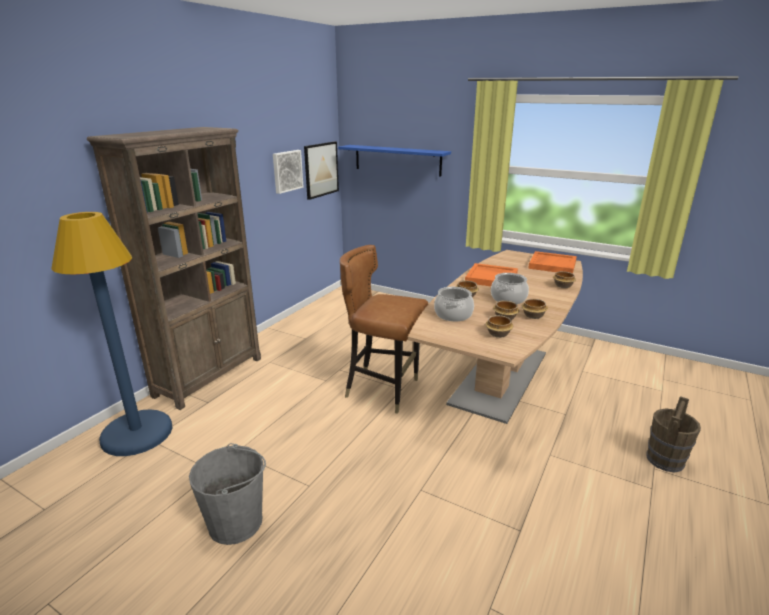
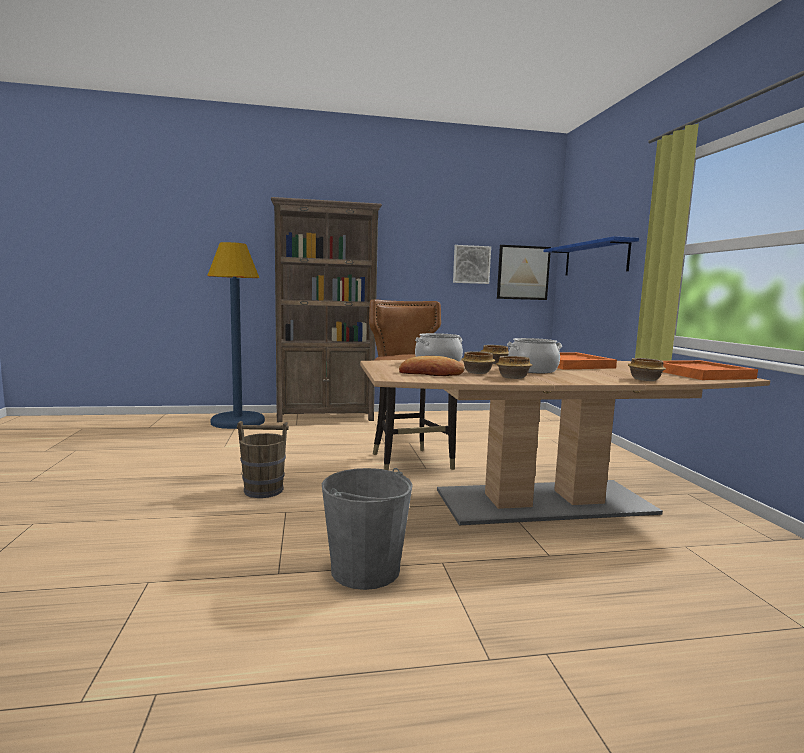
camera: 50 degrees right, 15 degrees down
(236, 522) = (178, 466): grey bucket -> grey bucket (366, 570)
(499, 334) = (431, 373): bowl -> bread
(665, 460) = (589, 662): brown bucket -> brown bucket (264, 490)

